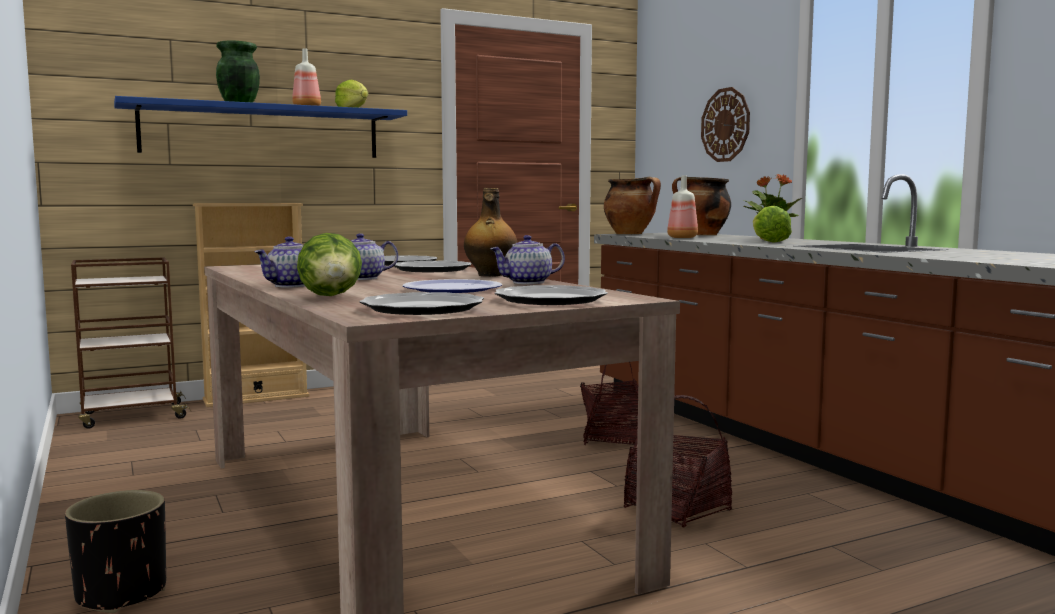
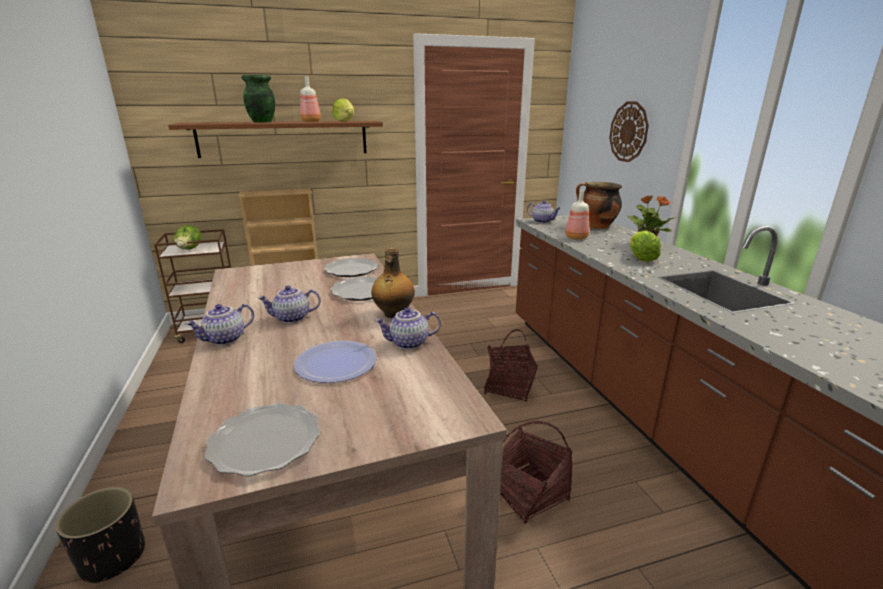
camera: 10 degrees right, 15 degrees up
(262, 132) = (284, 138): blue shelf -> brown shelf
(331, 297) = (225, 385): lettuce -> lettuce (189, 250)
(550, 299) = (392, 415): plate -> none
(631, 234) = (543, 221): cooking pot -> teapot

